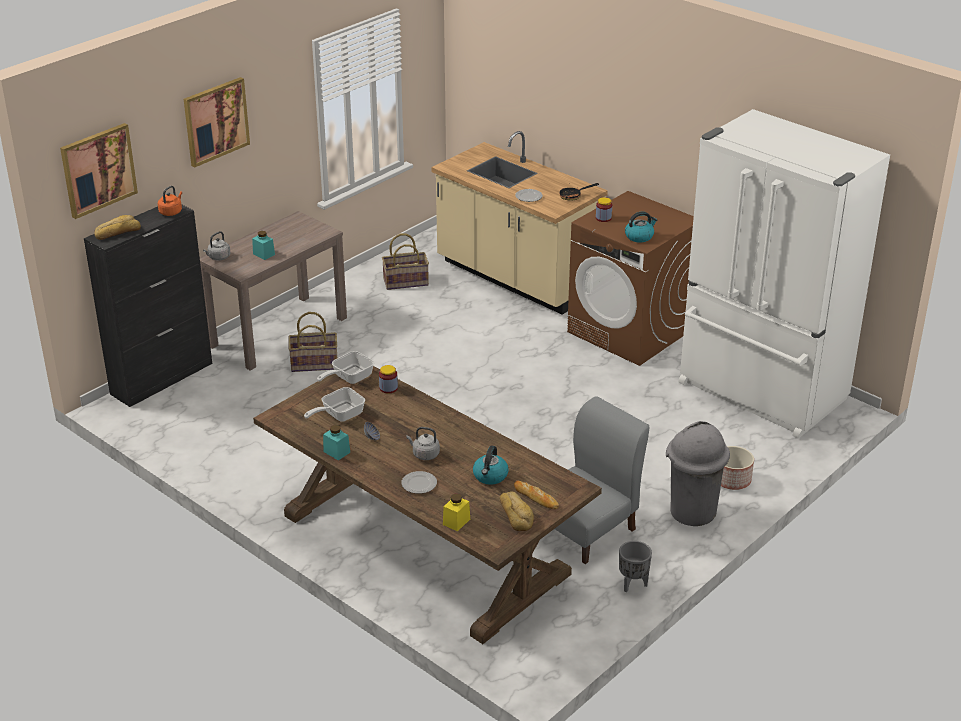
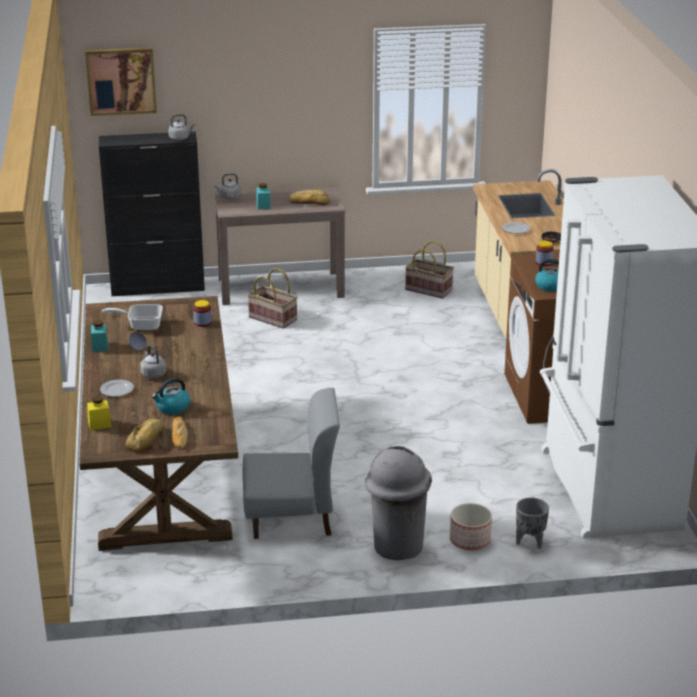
camera: 40 degrees right, 5 degrees down
(117, 232) = (125, 139): bread -> bread (309, 202)
(171, 212) = (180, 138): orange kettle -> grey kettle
(216, 121) = (251, 74): picture -> none
(349, 378) = (187, 305): frying pan -> none
(633, 584) = (267, 570): grey planter -> grey planter (530, 542)

